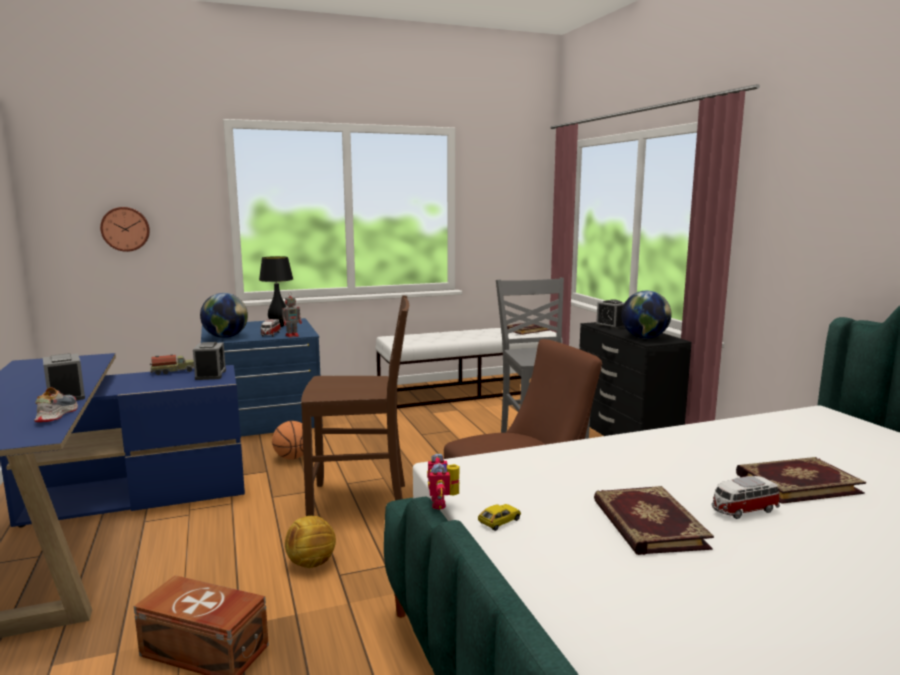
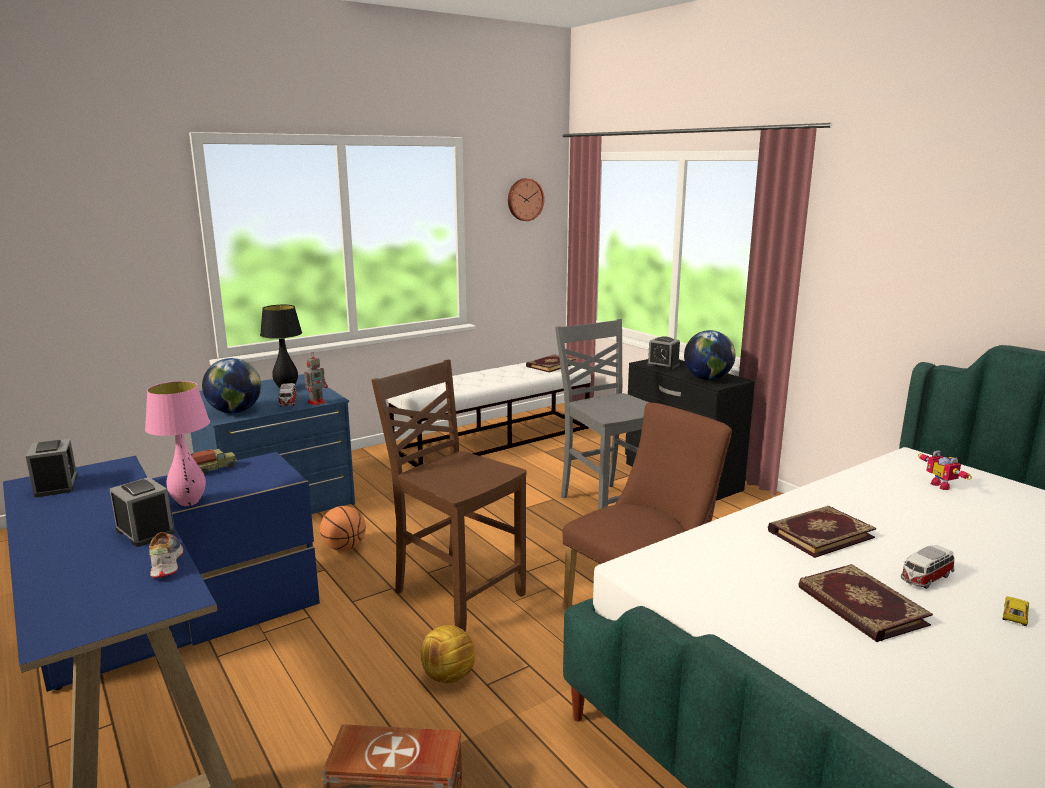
camera: 15 degrees left, 5 degrees up
(125, 229) = (70, 279): wall clock -> wall clock (524, 199)
(136, 389) = (189, 503): none -> pink table lamp
(210, 375) = (263, 470): alarm clock -> alarm clock (56, 485)
(361, 501) = (456, 593): brown chair -> brown chair turned 120 degrees counterclockwise
(443, 503) = (668, 612): toy robot -> toy robot (942, 485)
(499, 521) = (733, 625): toy car -> toy car (1015, 615)
(796, 483) = (945, 541): book -> book (819, 533)

